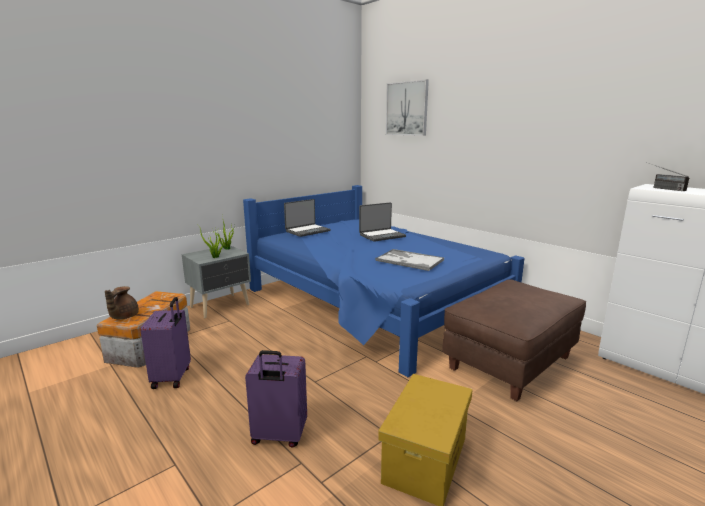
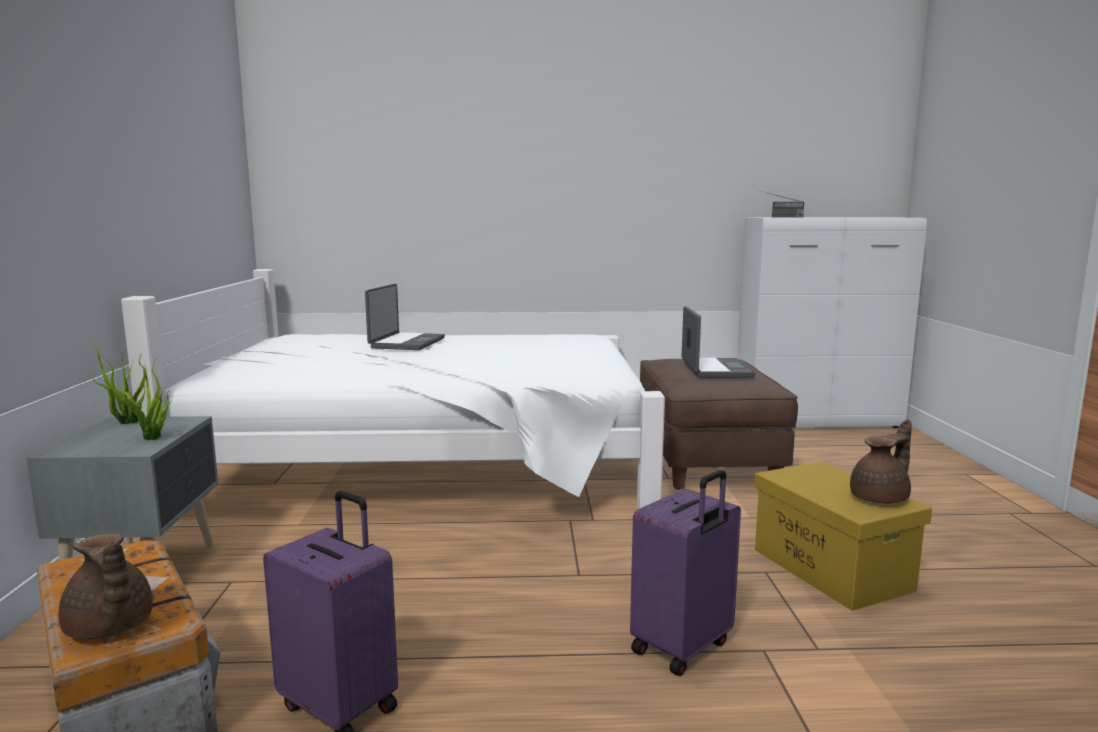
camera: 50 degrees left, 5 degrees down
(307, 231) = (254, 360): laptop -> laptop (714, 370)
(374, 301) = (432, 461): blue bed -> white bed
(407, 108) = (368, 120): picture -> none
(409, 260) = (538, 357): tray -> none
(435, 428) = (881, 498): none -> brown teapot

